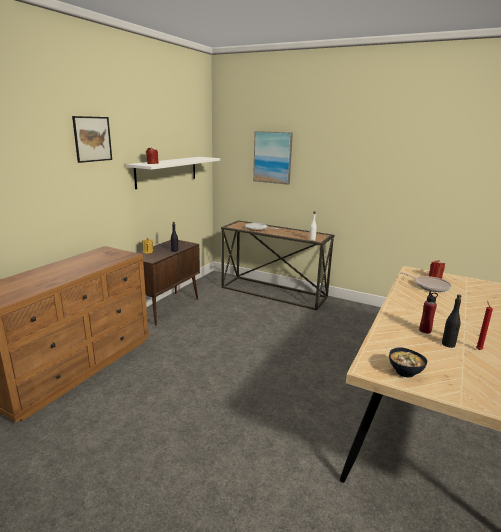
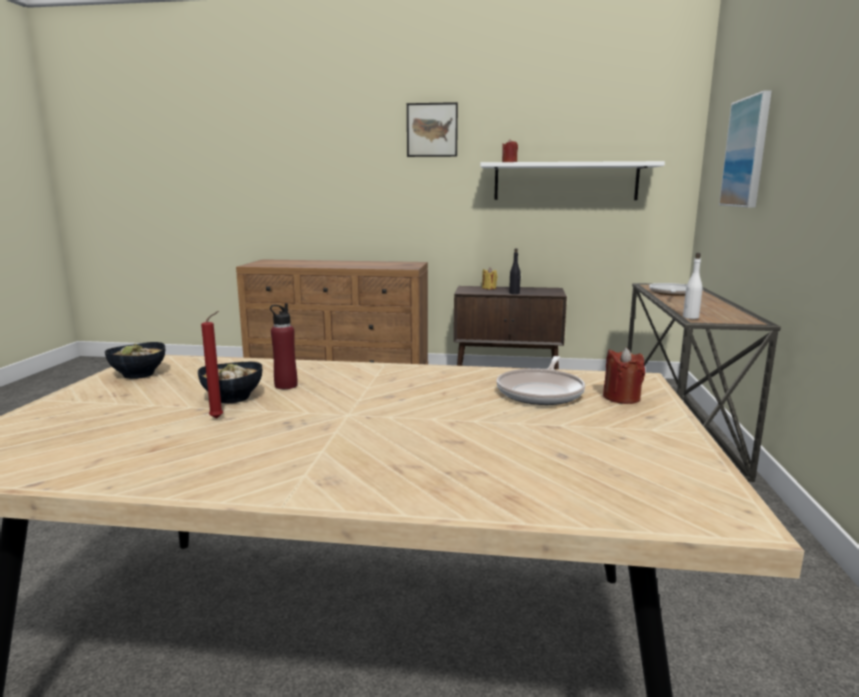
camera: 70 degrees right, 5 degrees down
(448, 344) = (233, 398): black bottle -> bowl

